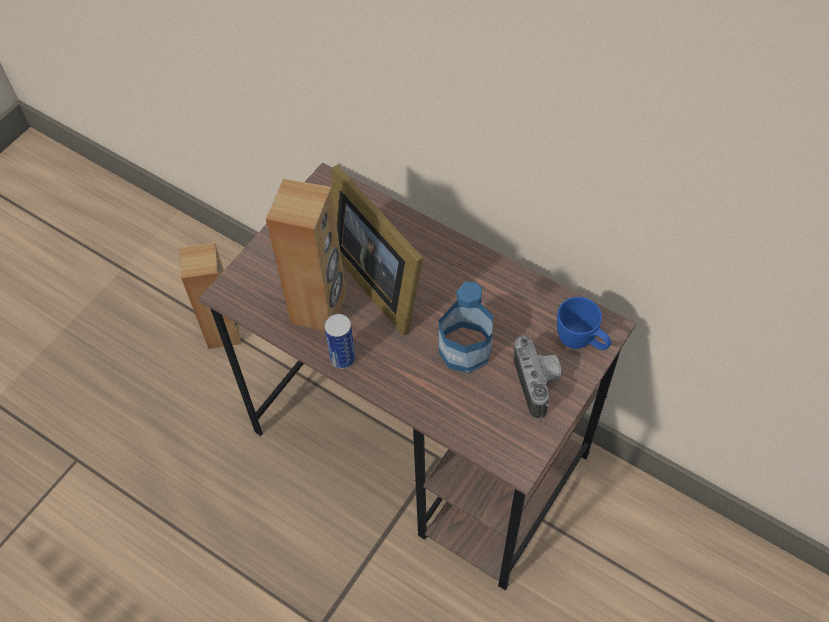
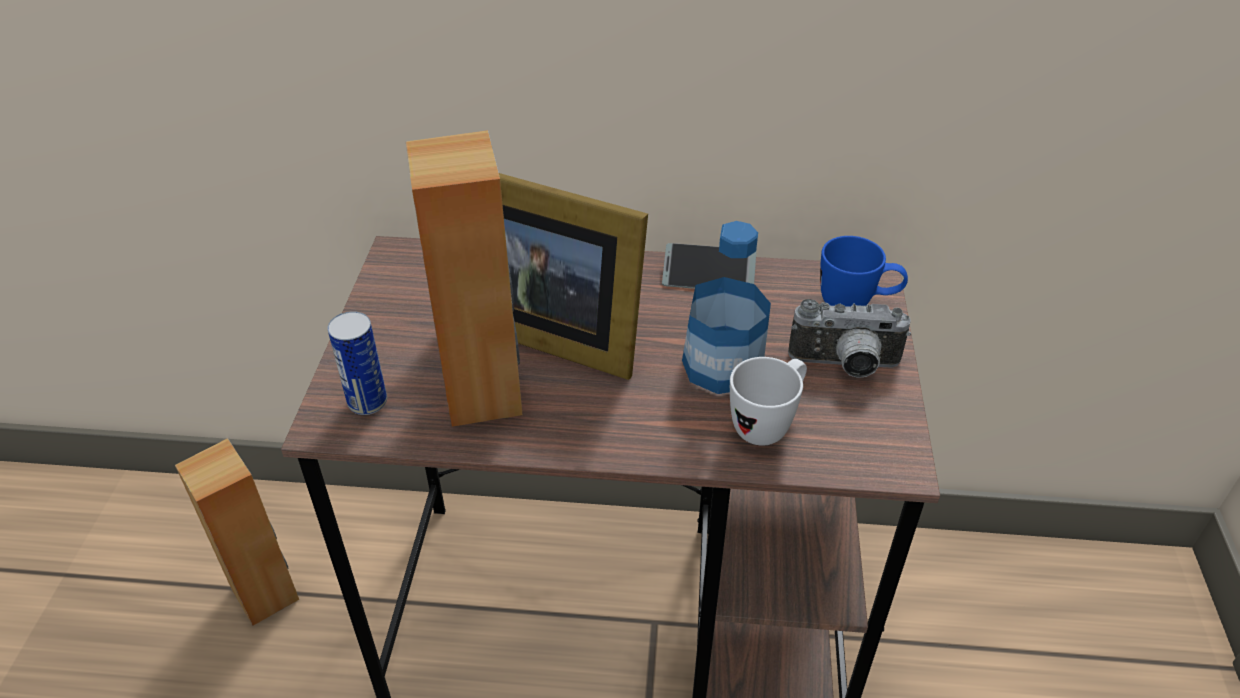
camera: 30 degrees left, 15 degrees down
(343, 359) = (561, 439): can -> can (367, 402)
(463, 401) = (767, 424): none -> white mug
(503, 279) = (708, 276): none -> phone
(538, 384) = (845, 366): camera -> camera turned 135 degrees clockwise

